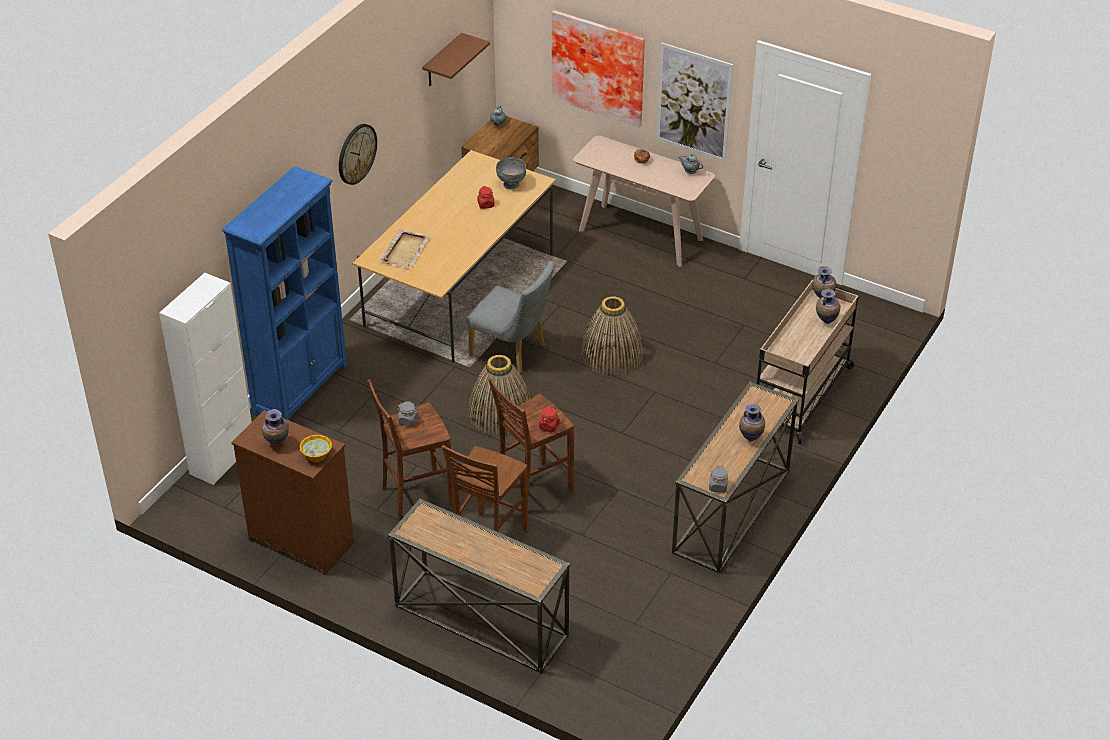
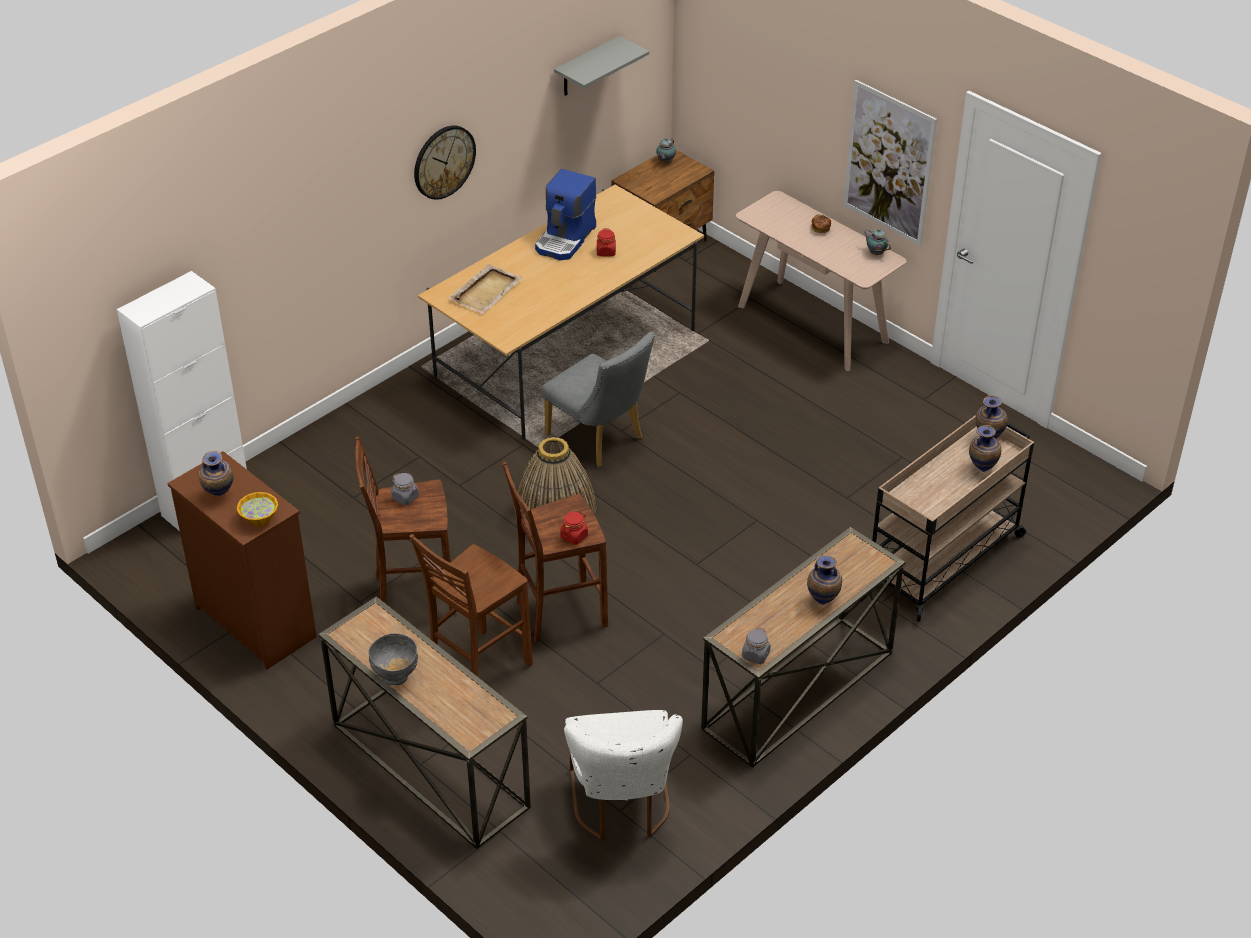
camera: 15 degrees right, 0 degrees up
(301, 389) = (331, 439): blue bookcase -> none
(442, 61) = (587, 67): brown shelf -> grey shelf
(450, 199) = (566, 239): none -> coffee machine
(511, 184) = (647, 233): grey bowl -> grey bowl (396, 677)
(599, 66) = (785, 102): picture -> none
(611, 354) = (720, 464): basket -> none
(635, 620) = (621, 806): none -> white chair

